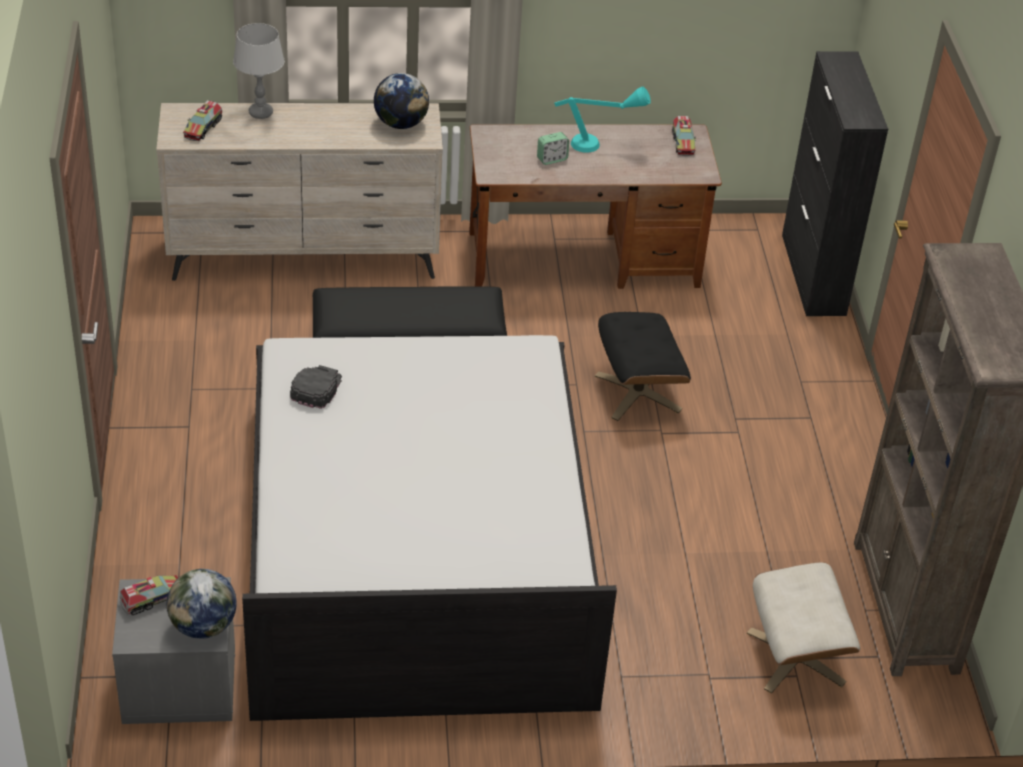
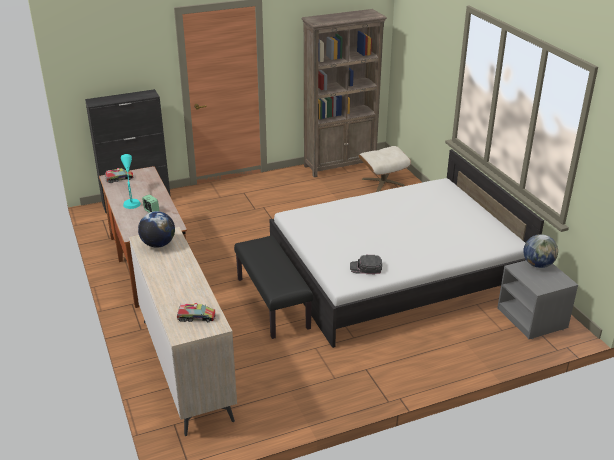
camera: 105 degrees left, 10 degrees down
(153, 599) = (538, 282): toy truck -> none
(261, 113) = (167, 298): grey table lamp -> none
(637, 392) = (251, 234): black ottoman -> none

